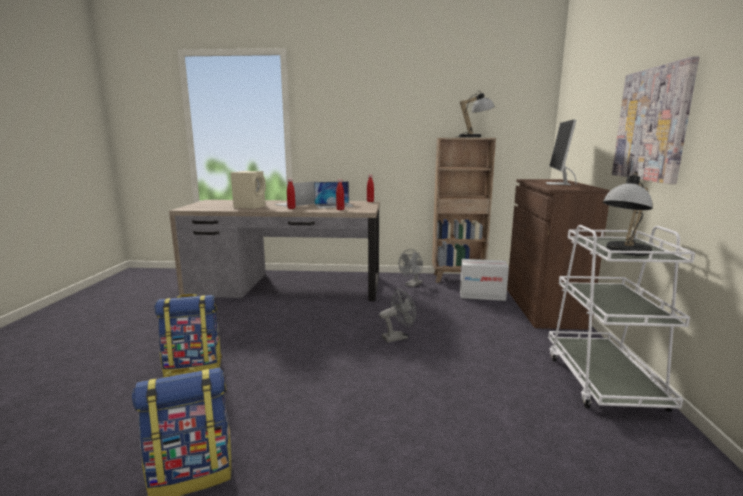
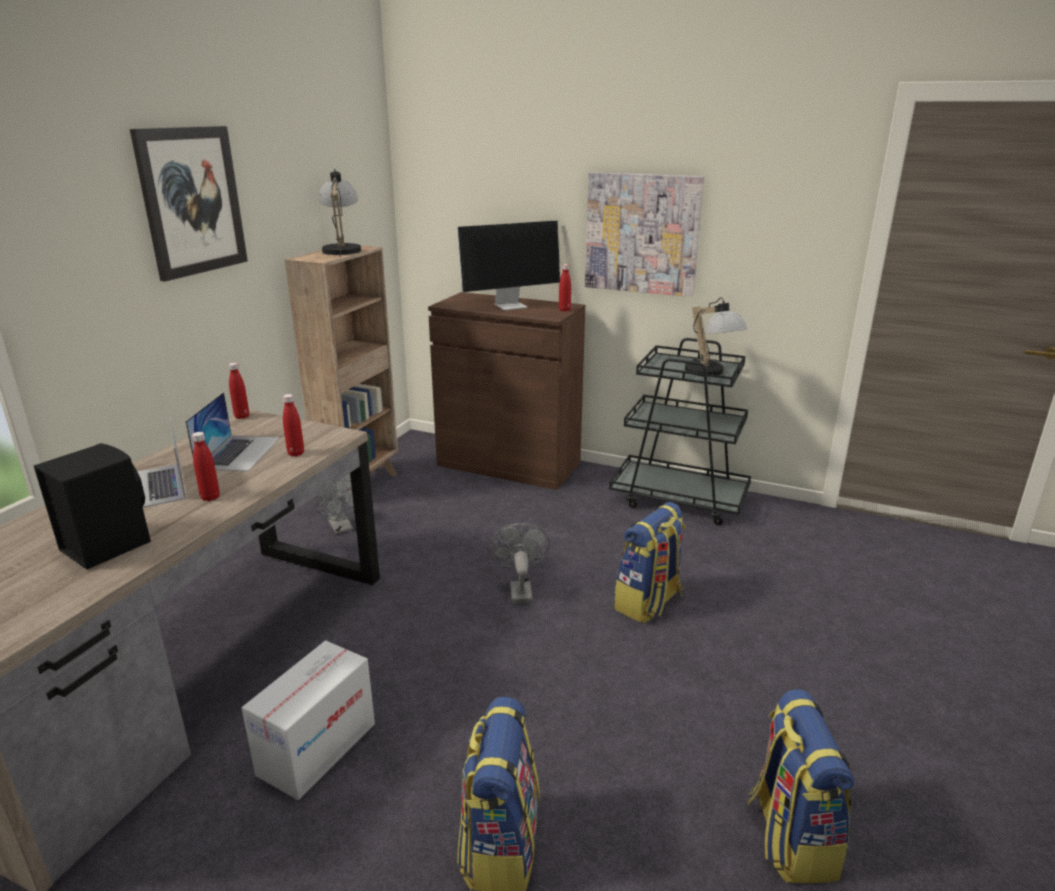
camera: 70 degrees left, 10 degrees up
(250, 206) = (105, 545): beige speaker -> black speaker
(386, 102) = (192, 201): none -> picture
(423, 384) = (648, 603): none -> backpack
(482, 295) = (438, 487): cardboard box -> cardboard box (317, 748)
(558, 184) = (511, 305): monitor -> monitor turned 60 degrees counterclockwise
(579, 188) = (564, 310): none -> red bottle
(603, 381) = (679, 499): white cart -> black cart

